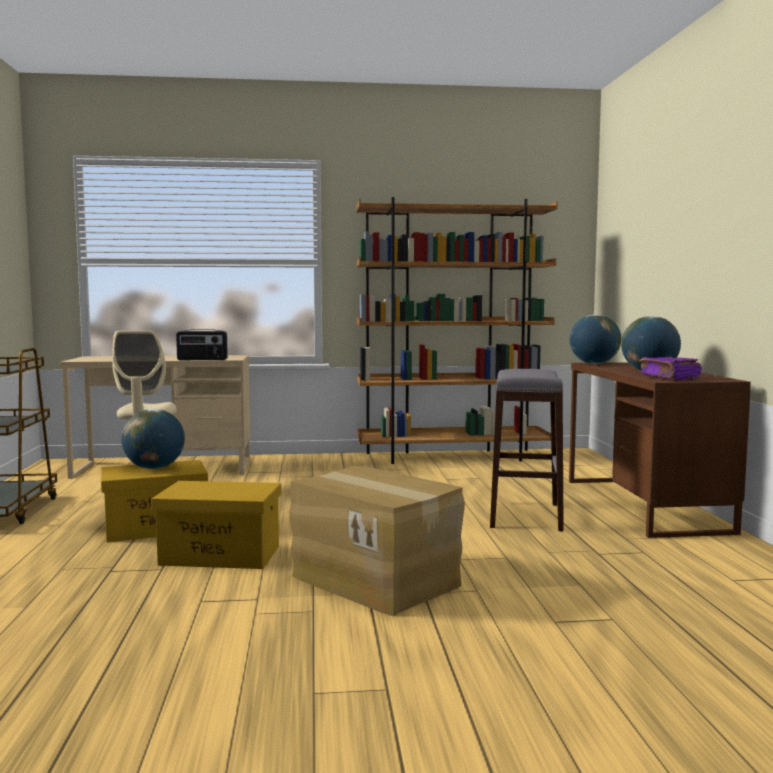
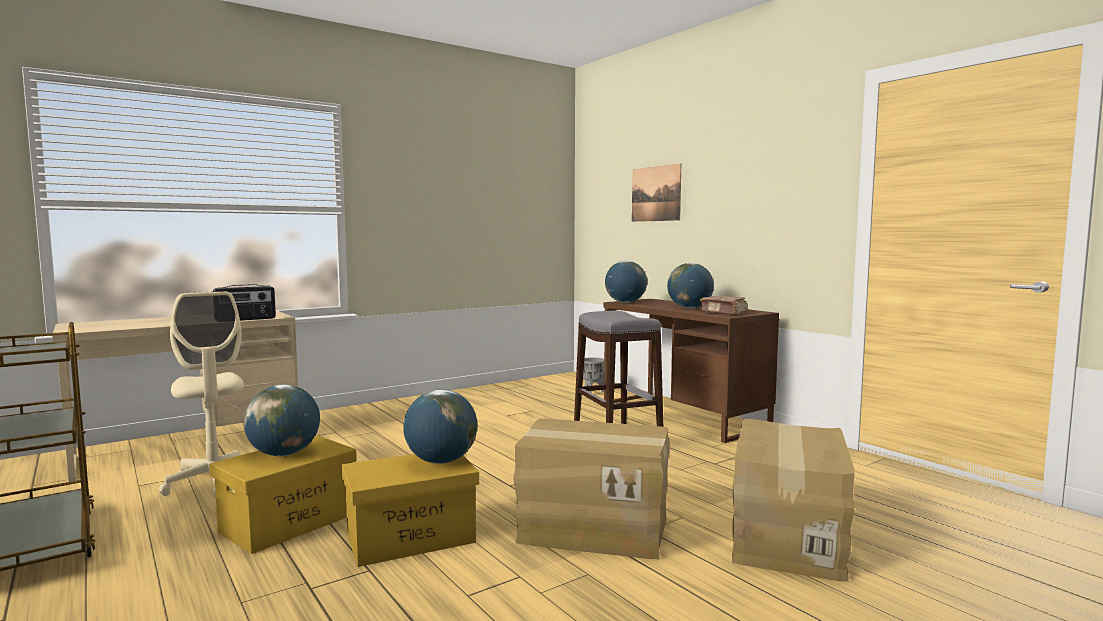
camera: 30 degrees left, 0 degrees up
(249, 490) = (441, 461): none -> globe
(452, 456) = (479, 393): brown bookcase -> none
(557, 630) = (785, 537): none -> cardboard box
(575, 470) = (593, 392): none -> grey planter
(656, 233) = (655, 193): none -> picture
(669, 378) = (723, 313): purple book -> brown book

